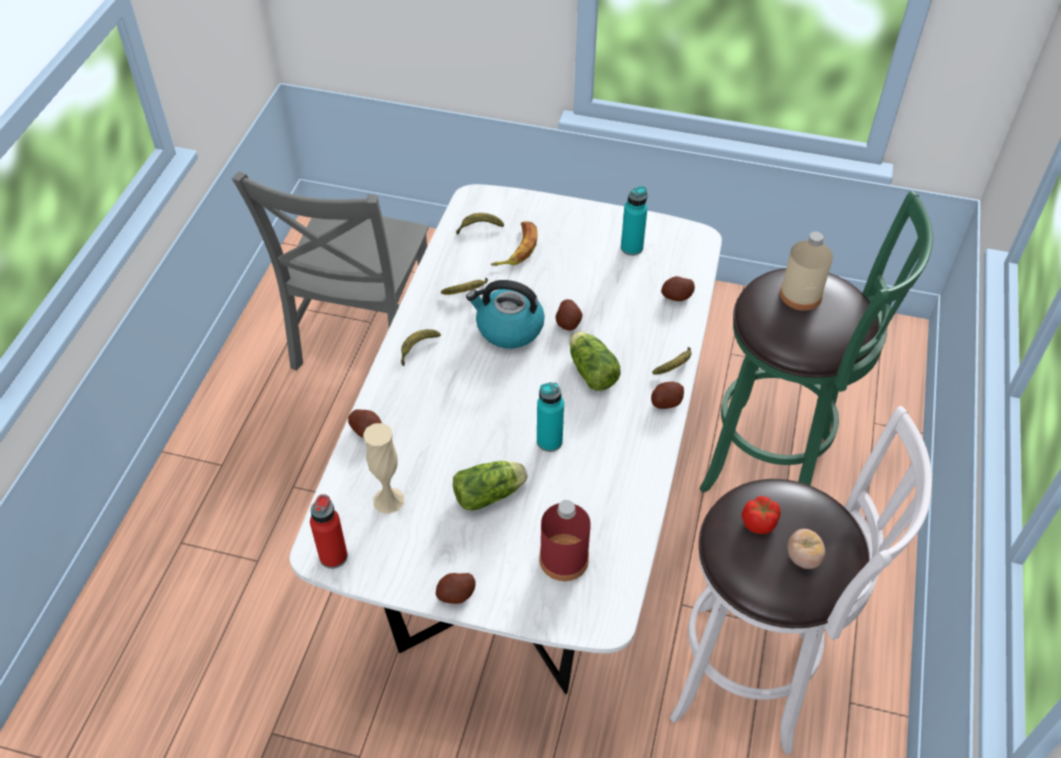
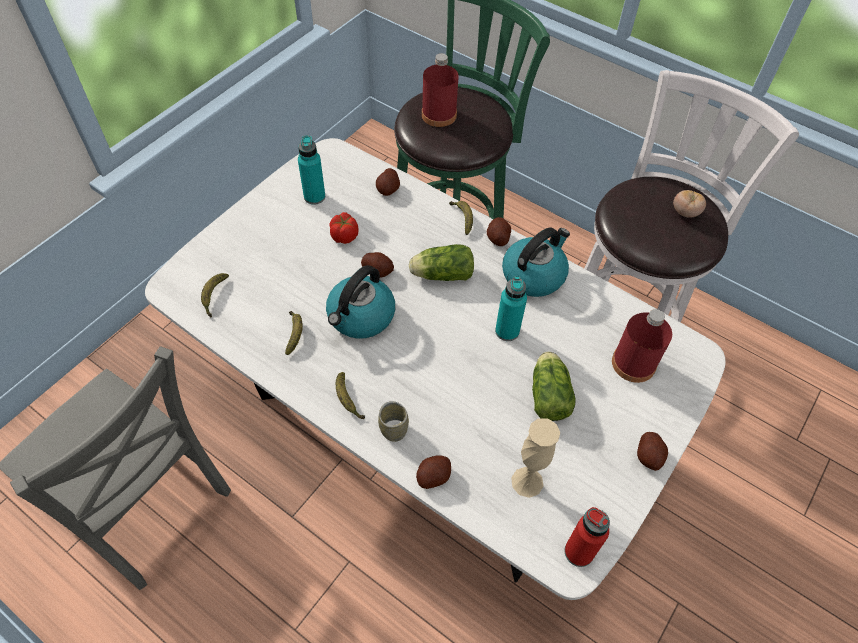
camera: 70 degrees left, 5 degrees up
(401, 389) = (393, 430): none -> cup
(517, 248) = (262, 276): banana -> none
(634, 445) = (534, 275): none -> kettle
(759, 523) = (648, 224): tomato -> tomato (344, 236)
(800, 295) = (439, 115): beige bottle -> red bottle

